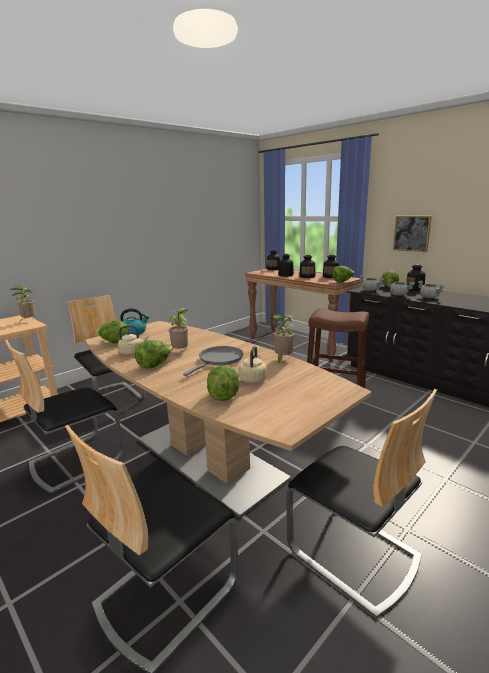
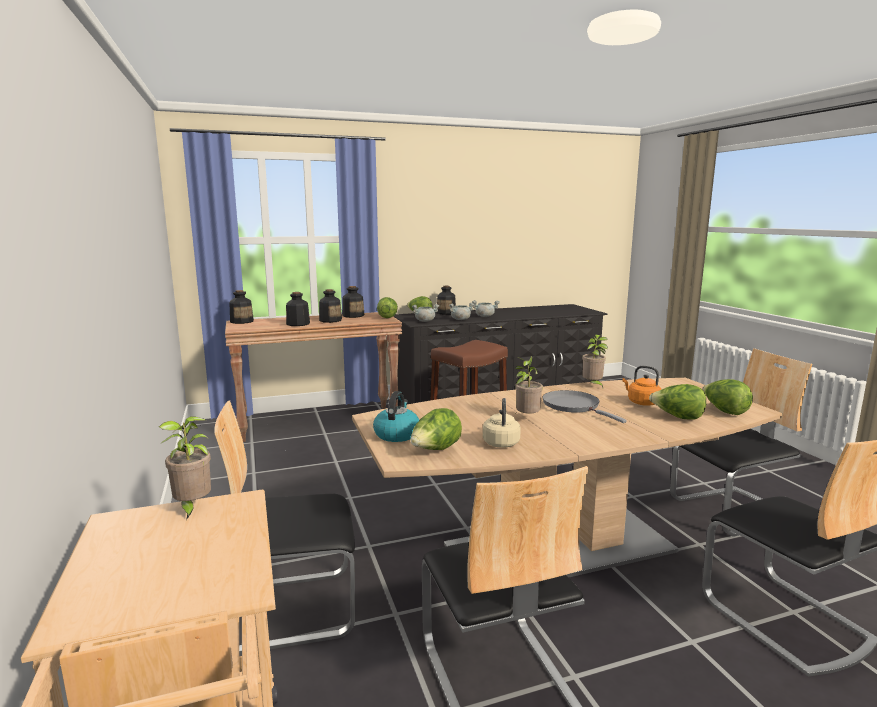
camera: 65 degrees left, 5 degrees down
(155, 365) = (567, 435): lettuce -> lettuce (724, 411)
(253, 379) = (641, 402): beige kettle -> orange kettle
(412, 233) = (427, 253): picture -> none

